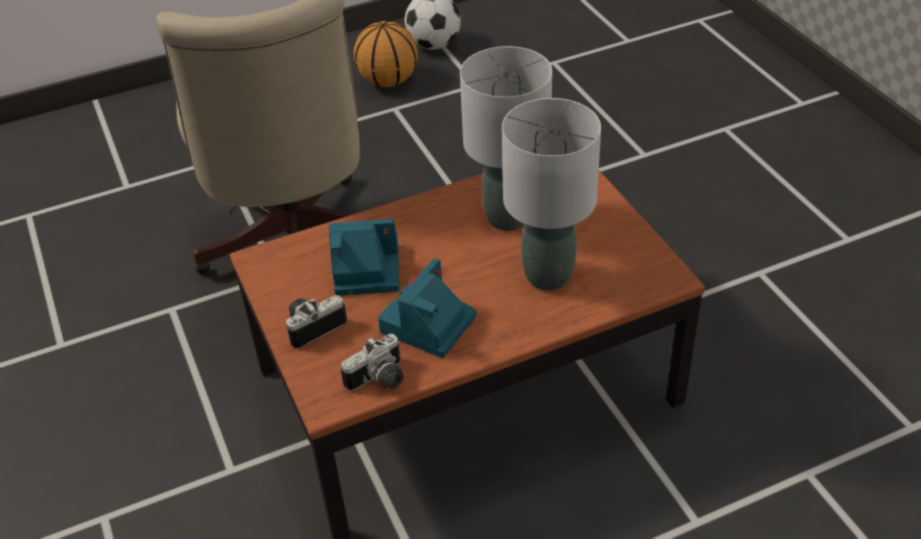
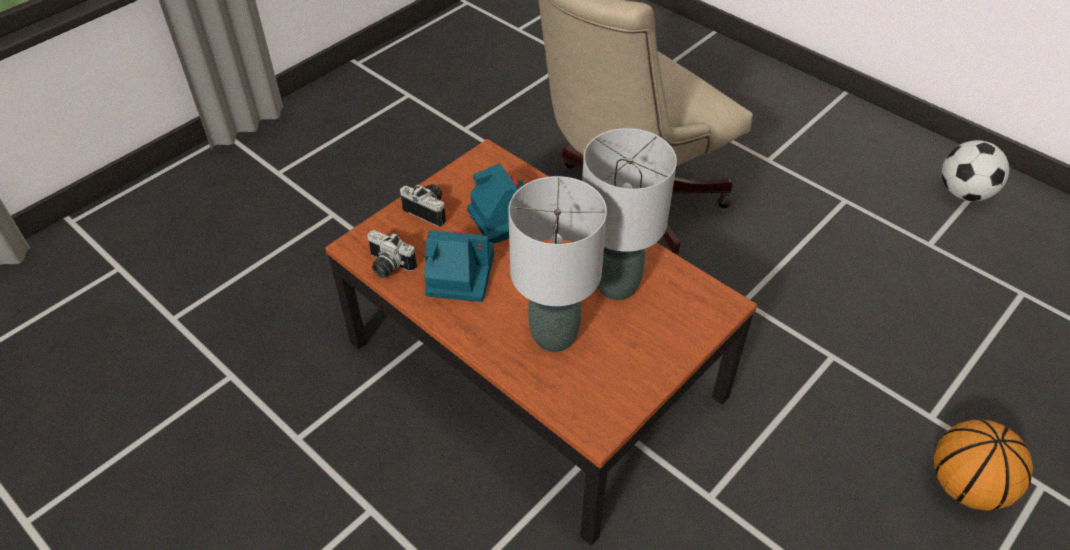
camera: 65 degrees right, 5 degrees up
(389, 81) = (881, 182): basketball -> basketball (967, 486)

